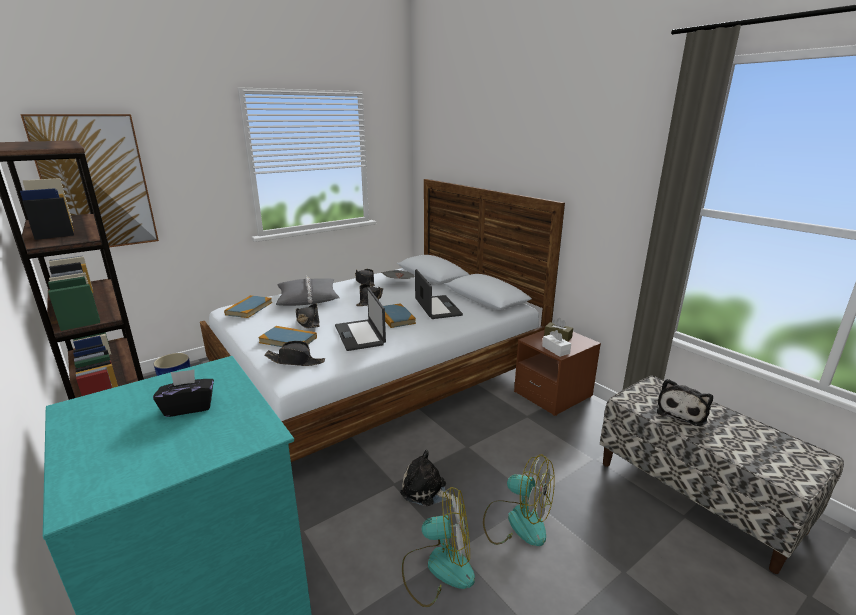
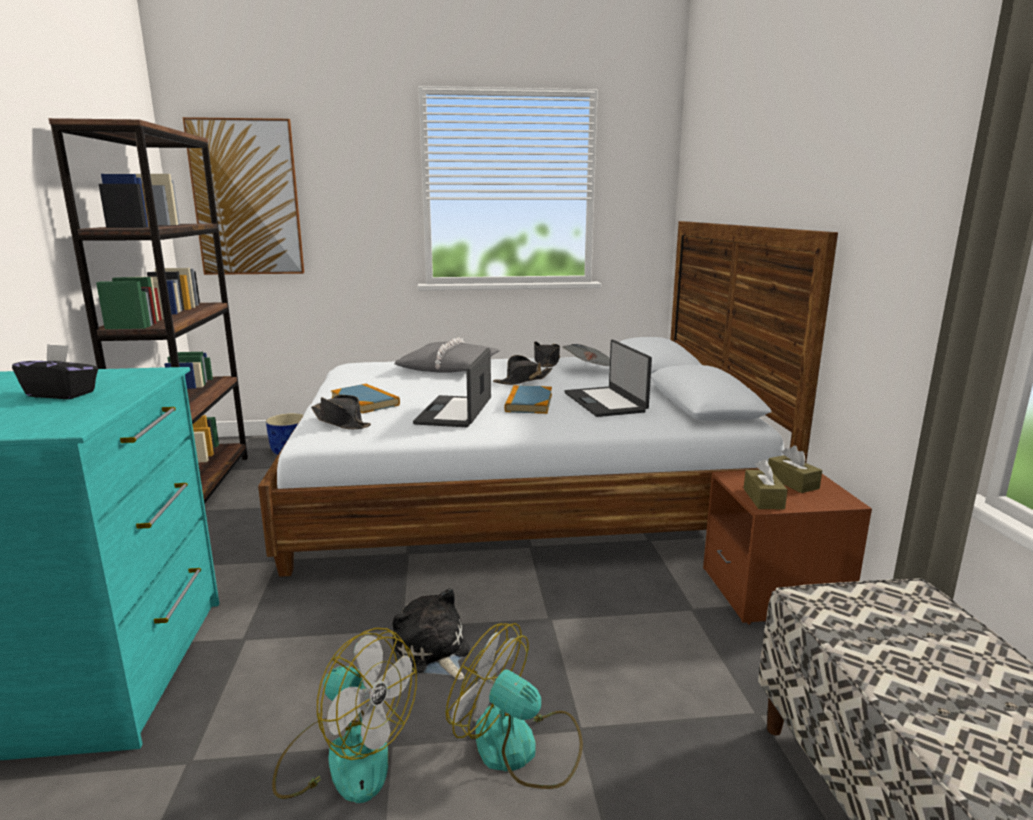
camera: 30 degrees right, 5 degrees down
(249, 308) = (369, 366): book -> none
(308, 322) = (413, 389): black hat -> none
(437, 307) = (605, 402): laptop -> laptop turned 150 degrees clockwise
(517, 521) = (520, 748): fan -> fan turned 150 degrees clockwise
(555, 350) = (763, 498): white tissue box -> brown tissue box
(682, 411) = (920, 654): plush toy -> none

